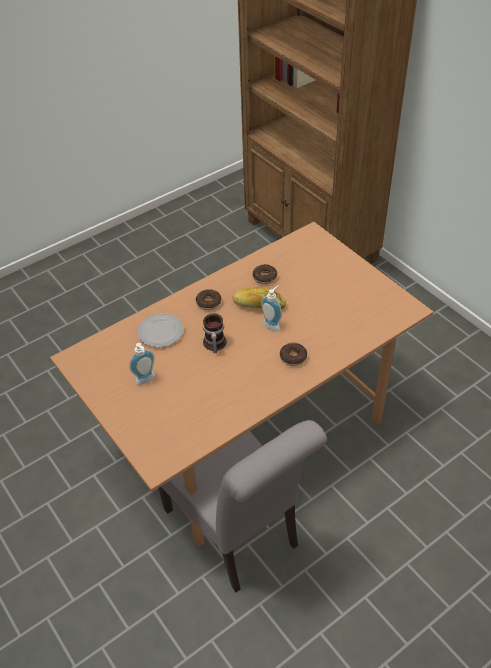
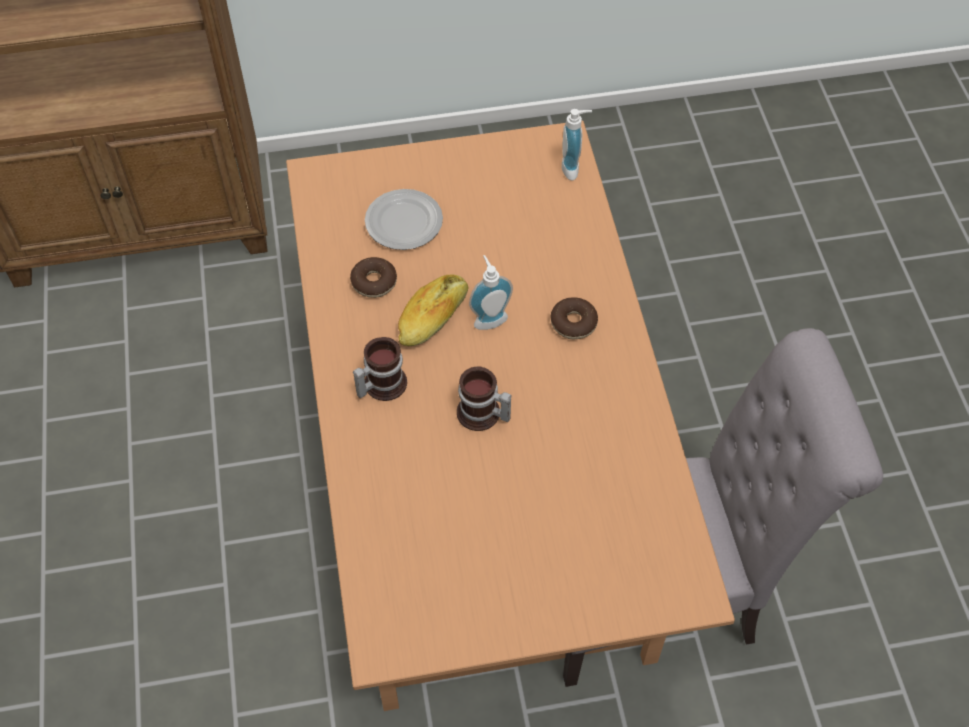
camera: 65 degrees left, 10 degrees up
(146, 380) = (506, 545): soap dispenser -> soap dispenser (573, 168)
(160, 332) = (406, 482): plate -> plate (404, 223)
(208, 302) = (380, 384): donut -> mug

